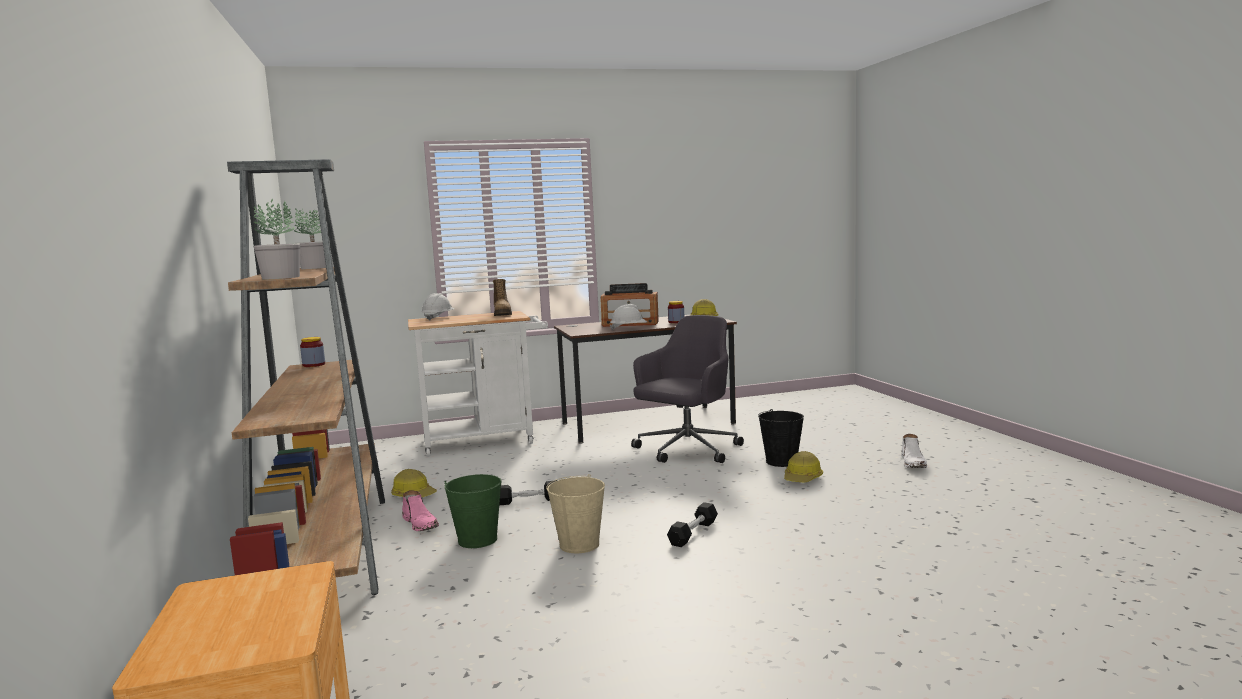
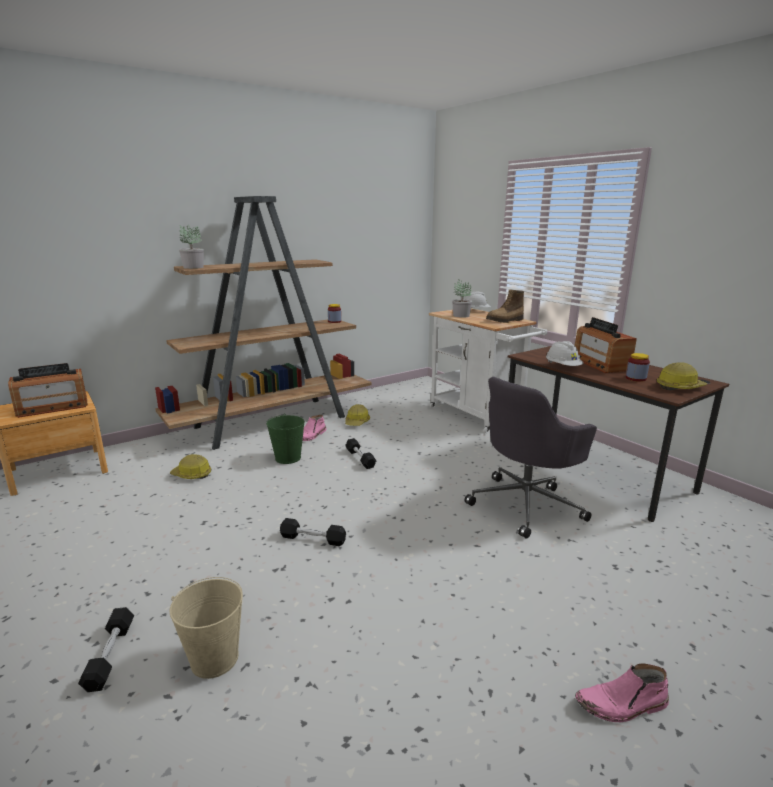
camera: 70 degrees right, 10 degrees up
(259, 603) = (53, 407): none -> radio
(314, 268) = (304, 262): potted plant -> potted plant (460, 315)
(579, 544) = (284, 493): beige bucket -> beige bucket (214, 659)
(686, 450) = (526, 504): grey office chair -> grey office chair turned 120 degrees clockwise
(781, 461) = (534, 570): black bucket -> none
(803, 478) = (485, 592): hard hat -> hard hat (192, 475)
(862, 633) = (110, 655): none -> black dumbbell
(913, 463) = (621, 705): white boot -> pink boot

